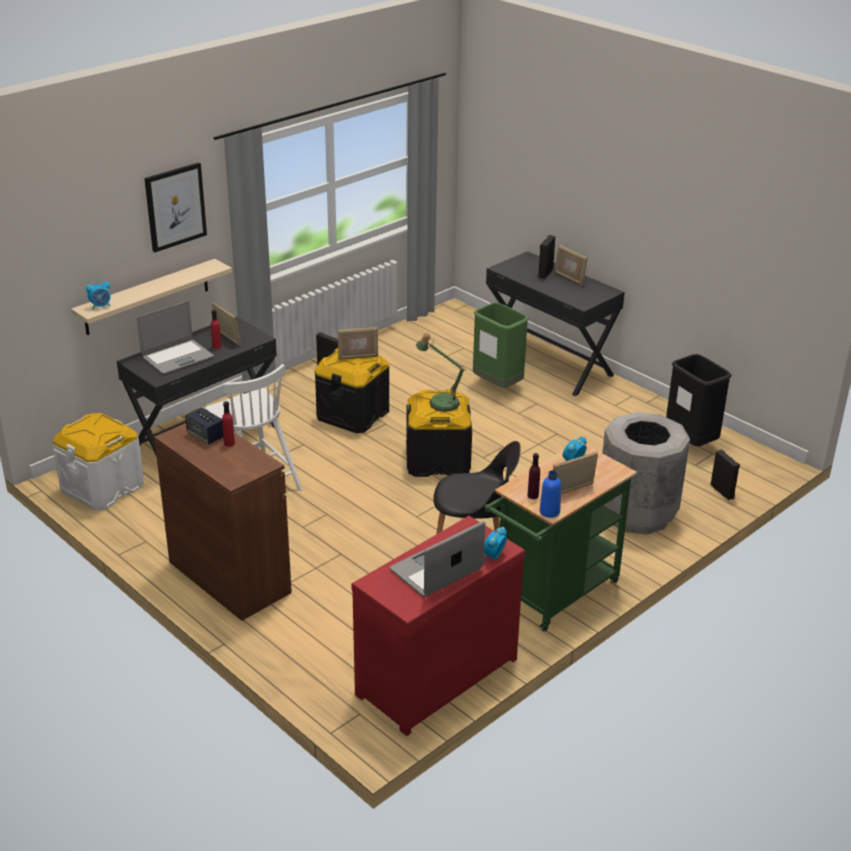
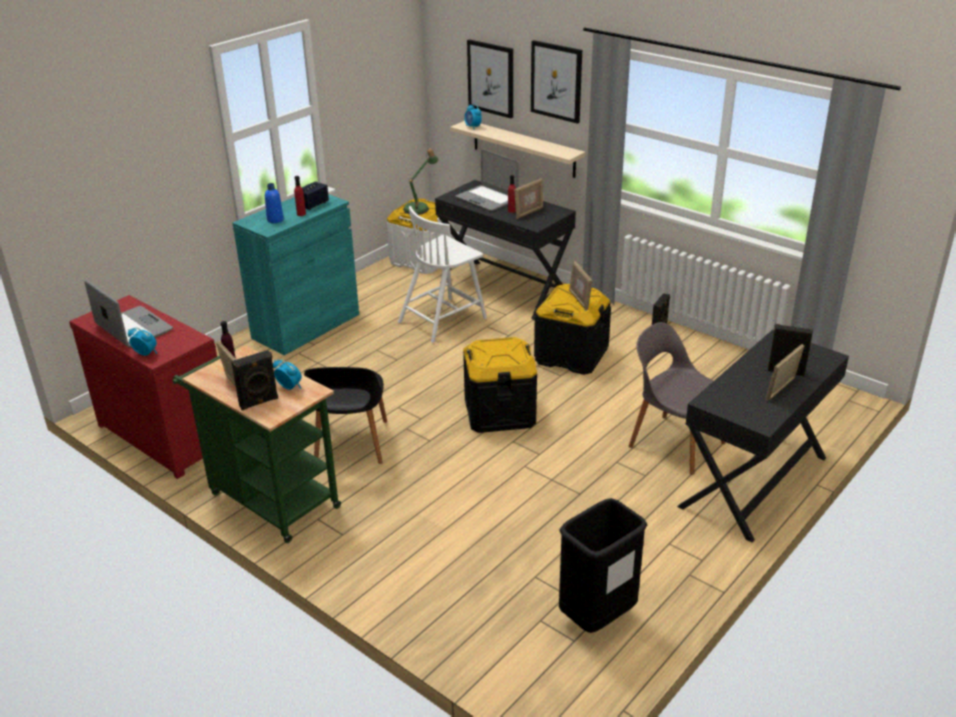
camera: 85 degrees right, 0 degrees up
(97, 244) = (491, 78): none -> picture
(229, 577) = (306, 326): brown cabinet -> turquoise cabinet
(440, 401) = (503, 352): table lamp -> table lamp (419, 208)
(497, 385) = (674, 443): green trash can -> grey chair
(549, 512) = (201, 375): blue bottle -> blue bottle (275, 220)
(637, 513) = (419, 561): grey trash can -> none
(723, 491) = (480, 646): black speaker -> black speaker (259, 403)

